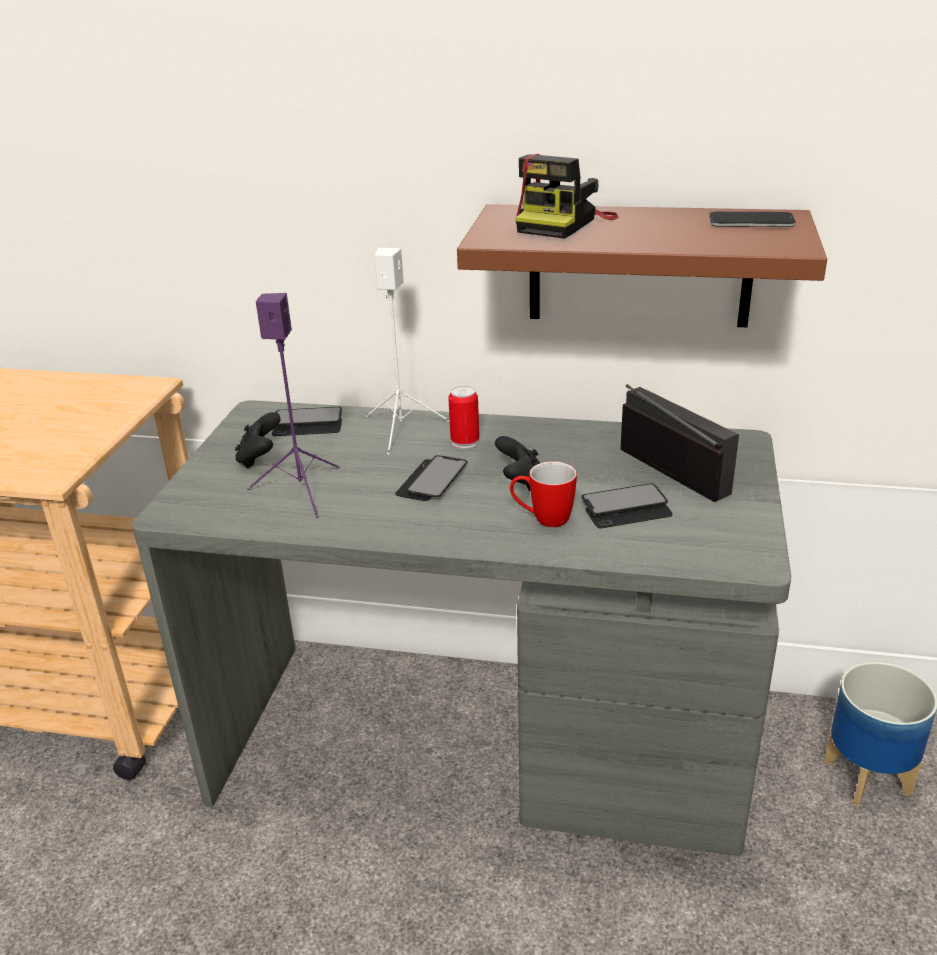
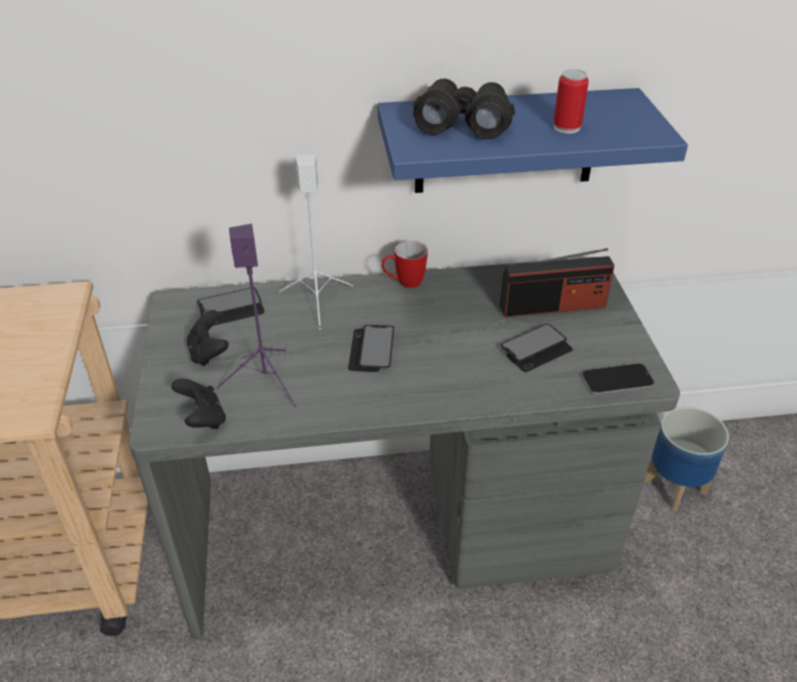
camera: 20 degrees left, 10 degrees up
(465, 442) = (377, 305): can -> can (566, 127)
(521, 483) = (444, 339): black game controller -> black game controller (203, 419)
(542, 519) = (479, 372): mug -> mug (404, 283)
(563, 224) = (462, 123): camera -> black binoculars
(639, 265) = (506, 141): brown shelf -> blue shelf
(673, 470) = (553, 306): radio -> radio turned 135 degrees clockwise
(751, 222) = (607, 107): phone -> phone (617, 380)

